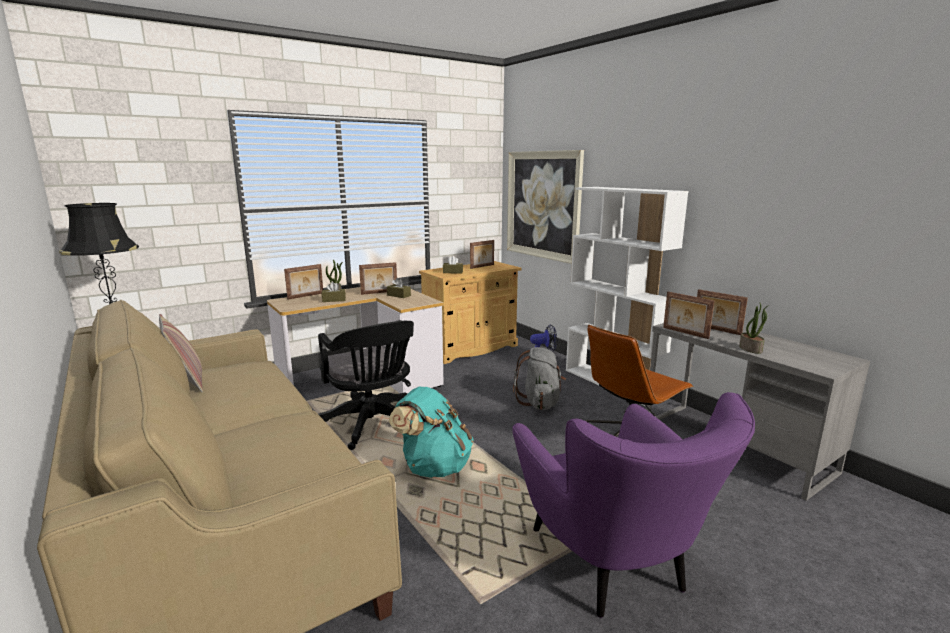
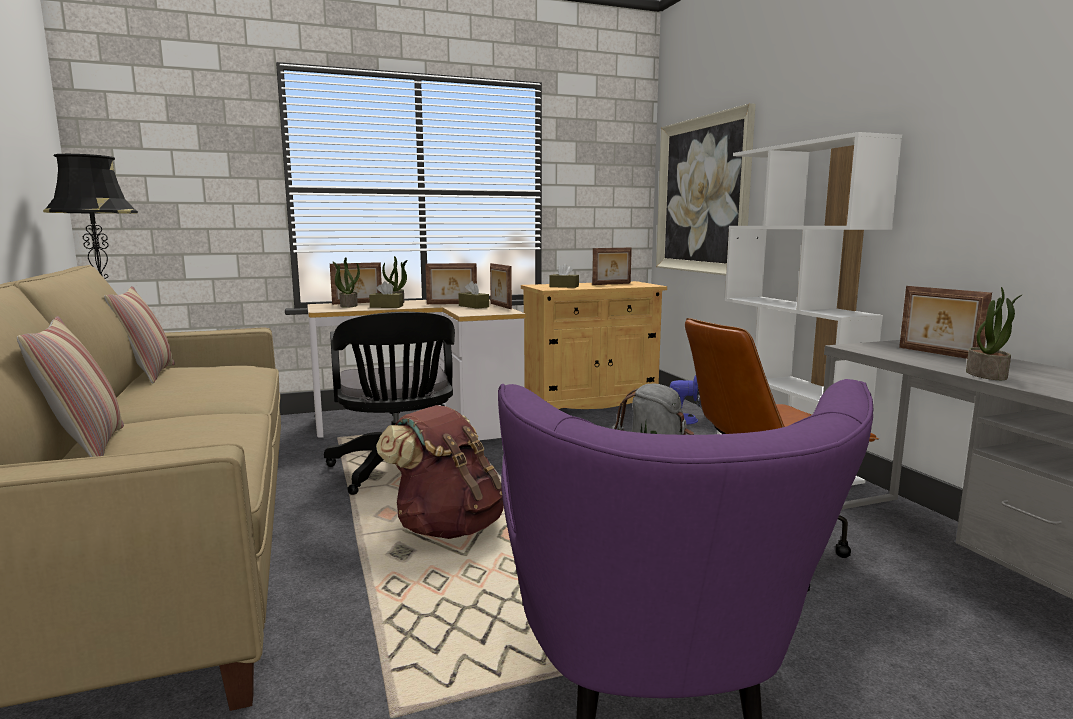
camera: 15 degrees right, 5 degrees down
(226, 464) = (87, 448): none -> pillow
(302, 300) = (348, 306): none -> potted plant
(433, 466) = (447, 527): turquoise backpack -> brown backpack
(685, 333) = (874, 354): picture frame -> picture frame (499, 306)

